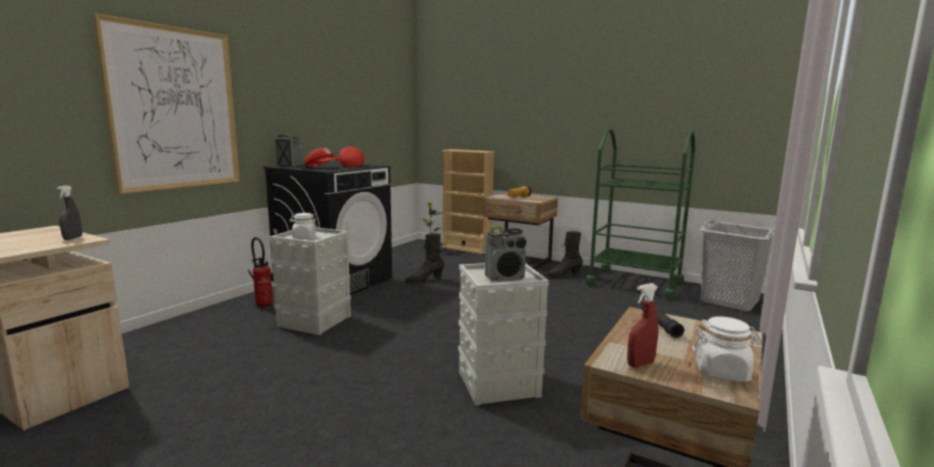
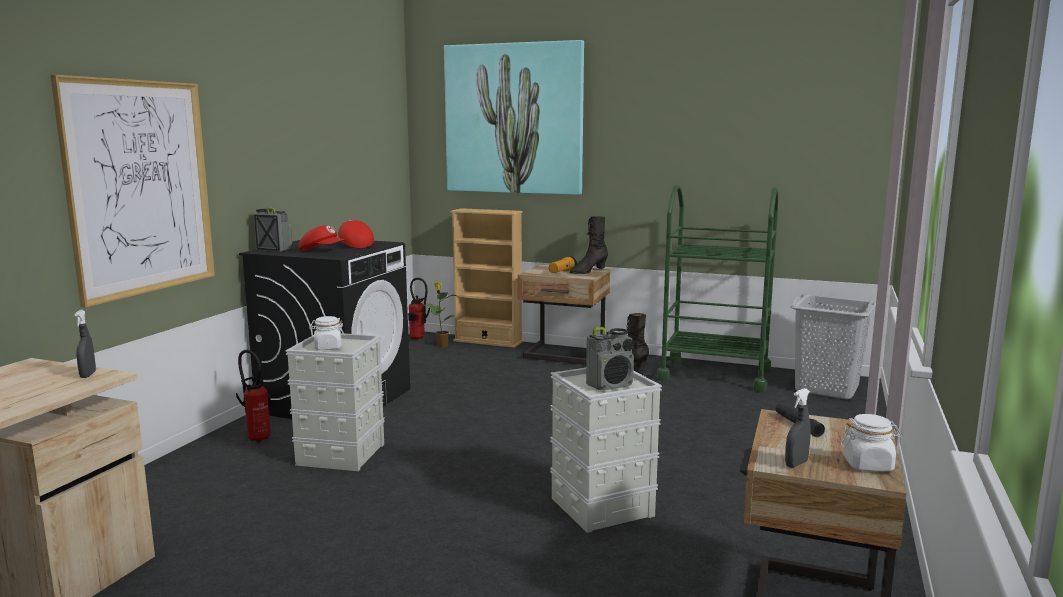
camera: 10 degrees left, 0 degrees up
(417, 244) = (418, 339): none -> fire extinguisher
(424, 280) = (454, 389): black boot -> black boot (588, 272)
(491, 81) = (514, 119): none -> picture
(640, 364) = (796, 464): red spray bottle -> grey spray bottle

